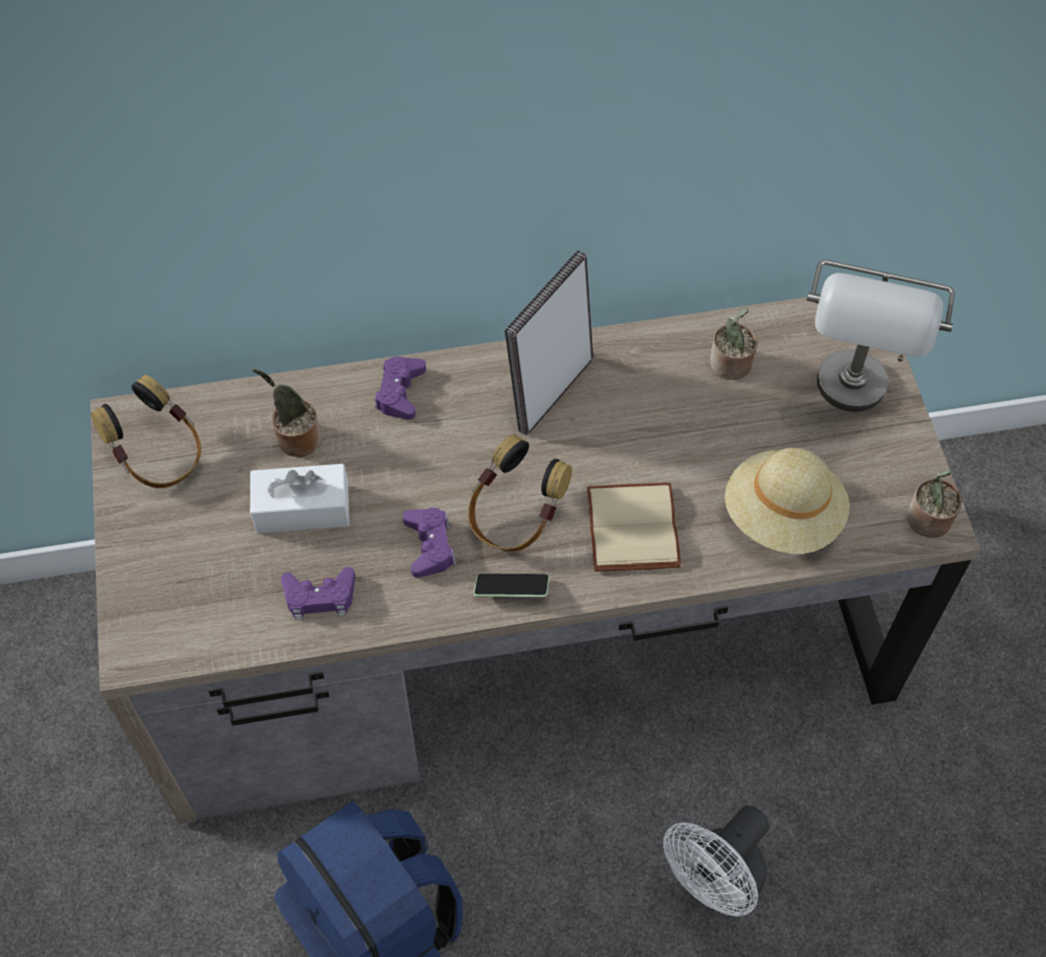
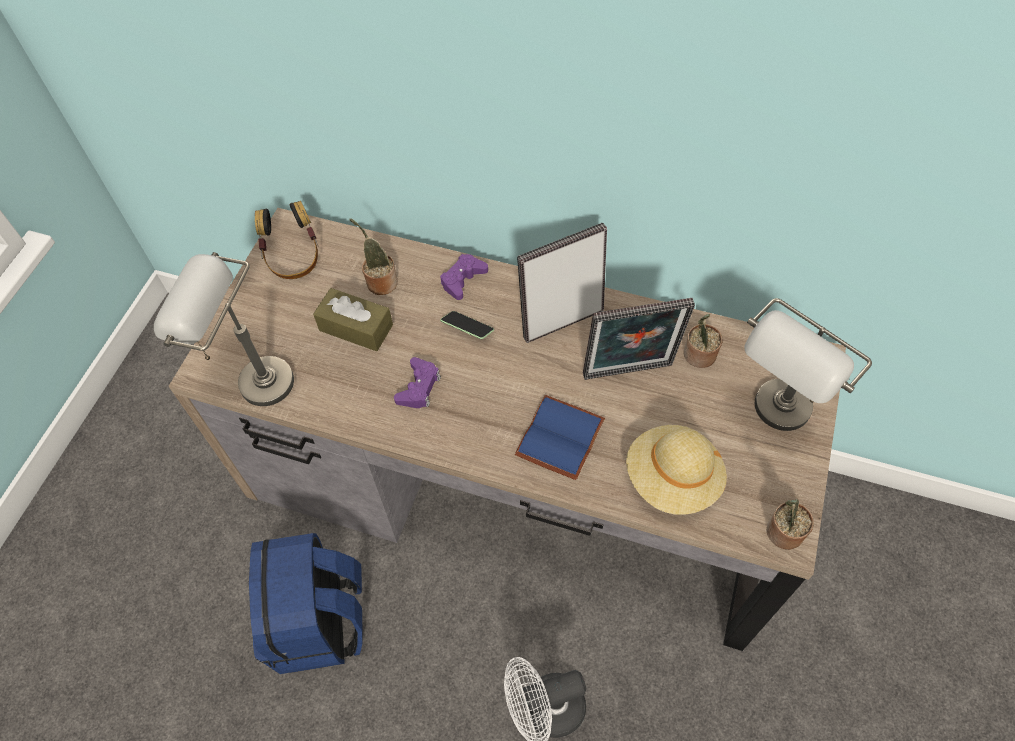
camera: 30 degrees right, 0 degrees up
(205, 635) = (248, 380): none -> grey table lamp
(302, 508) = (356, 327): white tissue box -> brown tissue box
(320, 597) = (330, 388): purple game controller -> none
(511, 590) = (453, 441): phone -> phone (467, 329)
(515, 518) = (485, 394): headphones -> none
(636, 530) = (561, 440): beige book -> blue book
(665, 421) = (628, 374): none -> picture frame

